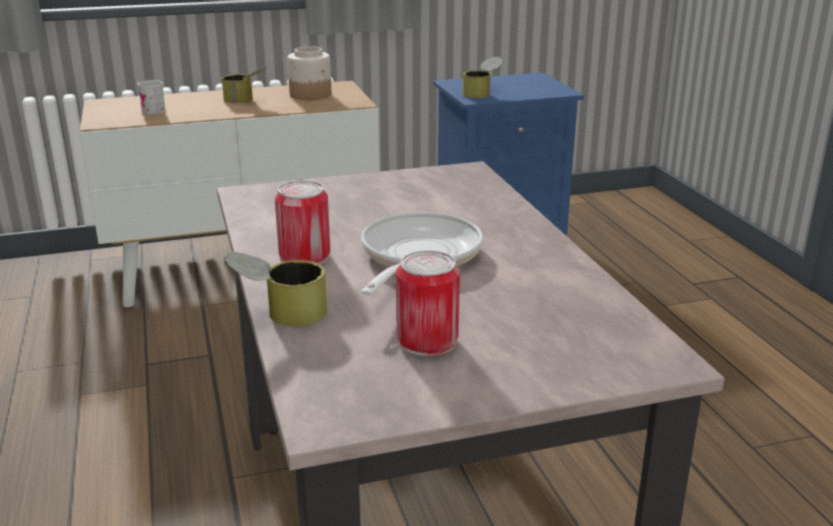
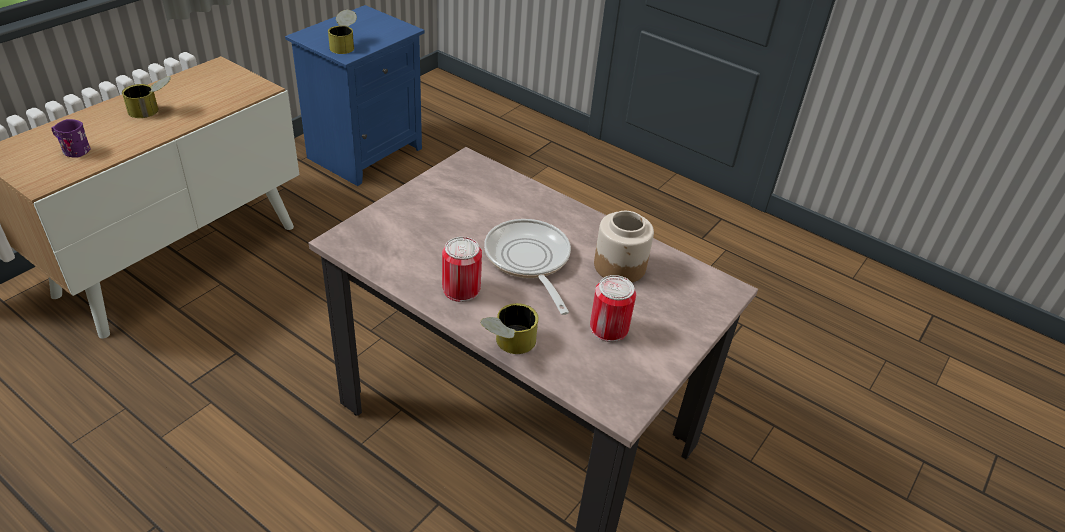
camera: 40 degrees left, 15 degrees up
(152, 110) = (73, 150): white mug -> purple mug
(311, 95) = (207, 86): jar -> jar (620, 266)

